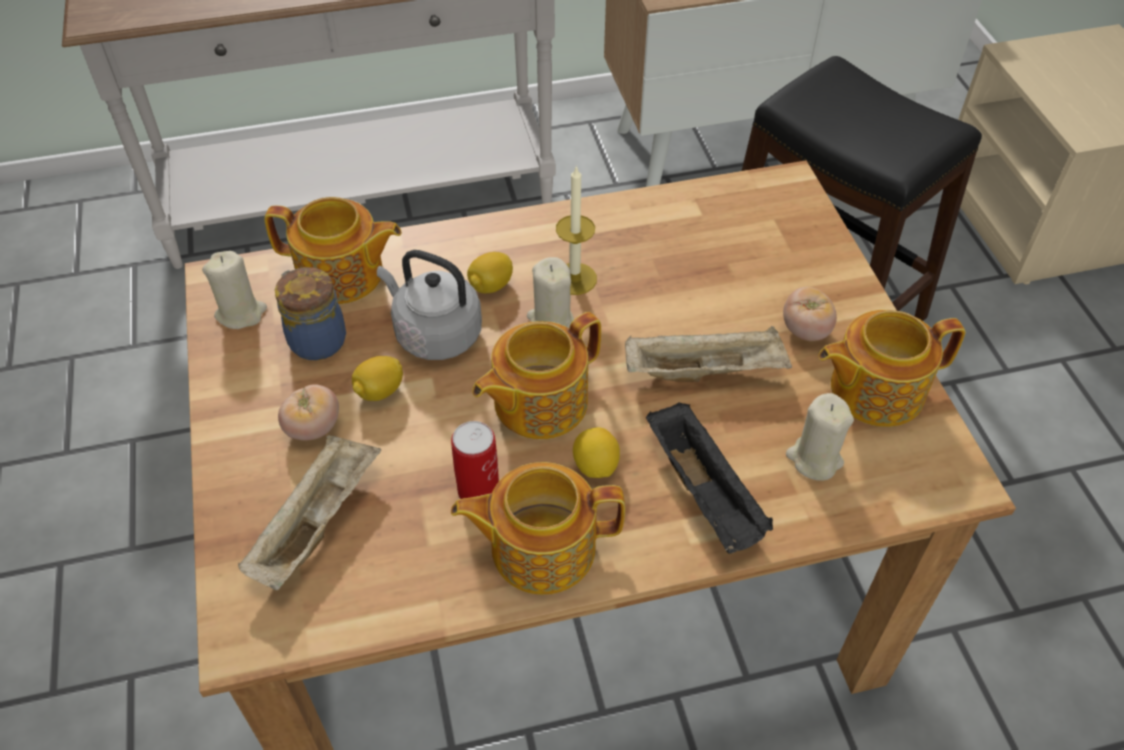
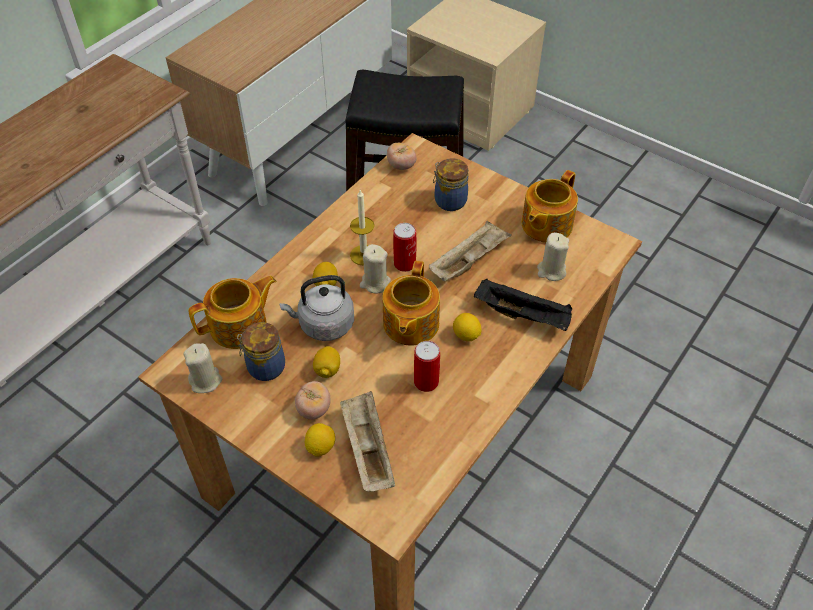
camera: 40 degrees left, 0 degrees up
(271, 479) = (320, 447): none -> lemon
(540, 547) = (480, 386): teapot -> none
(615, 321) = (404, 264): none -> can
(764, 275) = (449, 200): none -> jar
(805, 330) = (492, 216): tomato -> tomato (401, 166)

